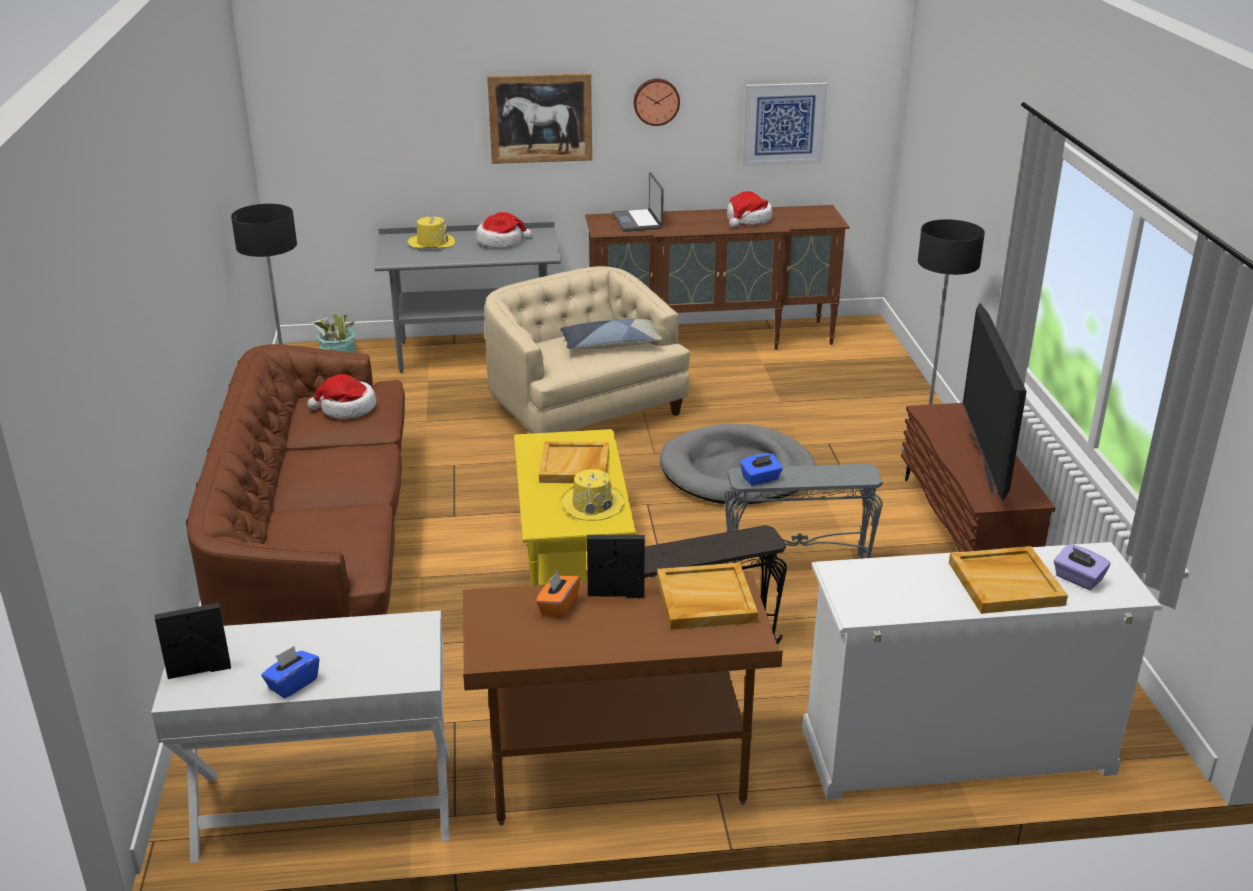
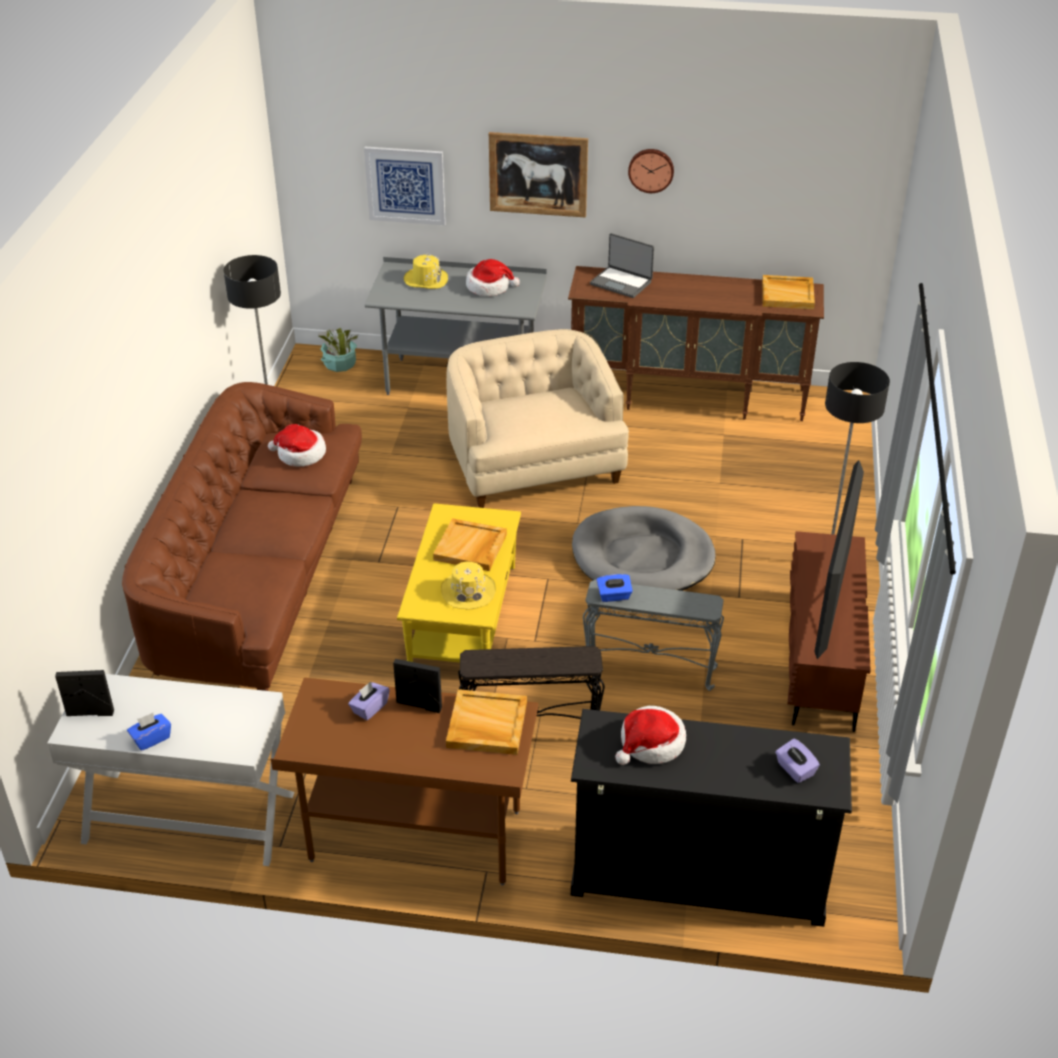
camera: 15 degrees right, 10 degrees up
(558, 606) = (369, 708): orange tissue box -> purple tissue box
(610, 344) = (556, 414): pillow -> none
(638, 221) = (621, 282): laptop -> laptop turned 60 degrees counterclockwise
(748, 220) = (728, 295): hat -> hat (650, 744)
(784, 124) = (778, 203): picture -> picture (405, 185)
(955, 750) = (697, 875): white cabinet -> black cabinet
(1006, 583) = (731, 761): beige tray -> beige tray (788, 294)

